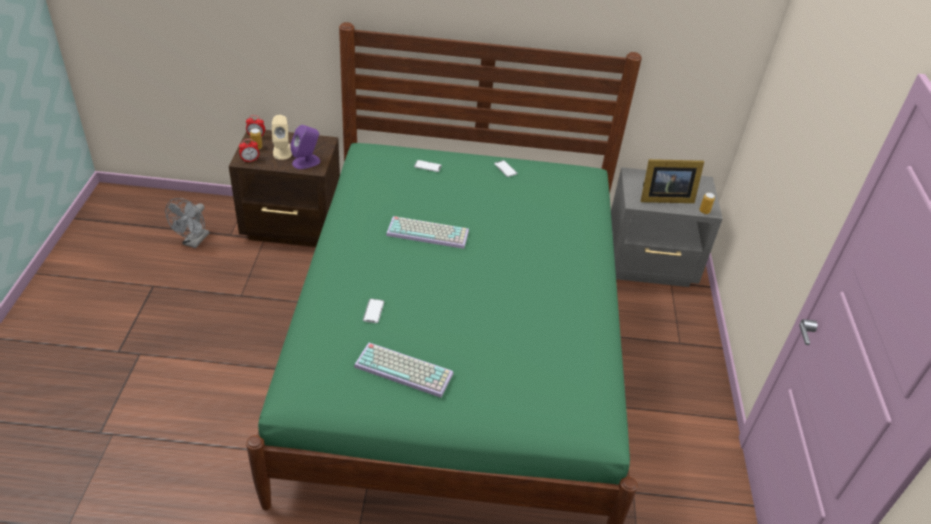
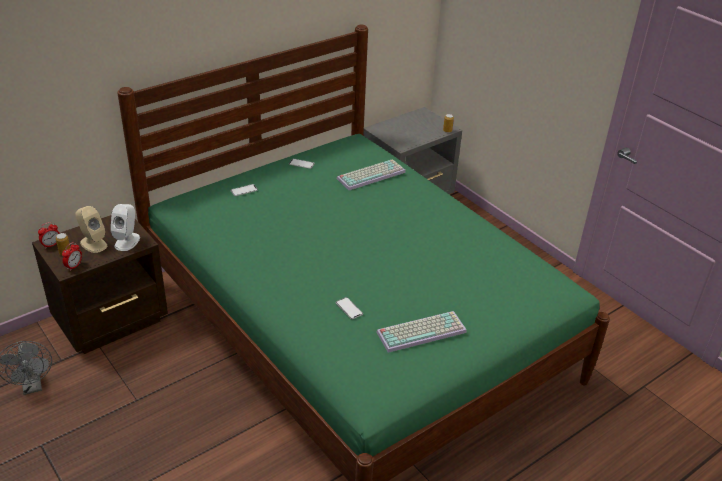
camera: 40 degrees left, 5 degrees down
(306, 162) = (127, 241): purple speaker -> white speaker
(429, 232) = (311, 234): keyboard -> keyboard (371, 174)
(664, 198) = (414, 134): picture frame -> none

